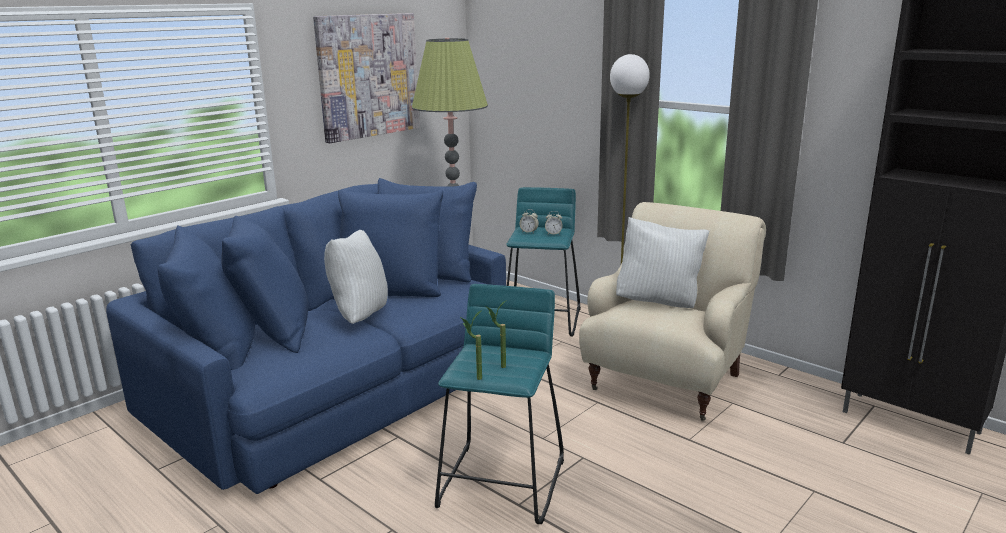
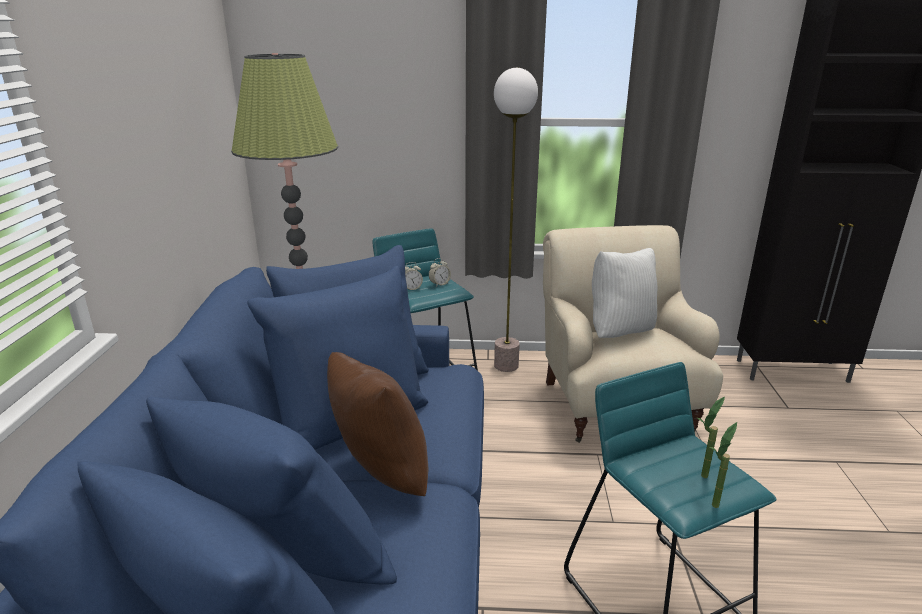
camera: 40 degrees left, 5 degrees up
(359, 316) = (379, 476): white pillow -> brown pillow
(368, 76) = (158, 115): picture -> none

